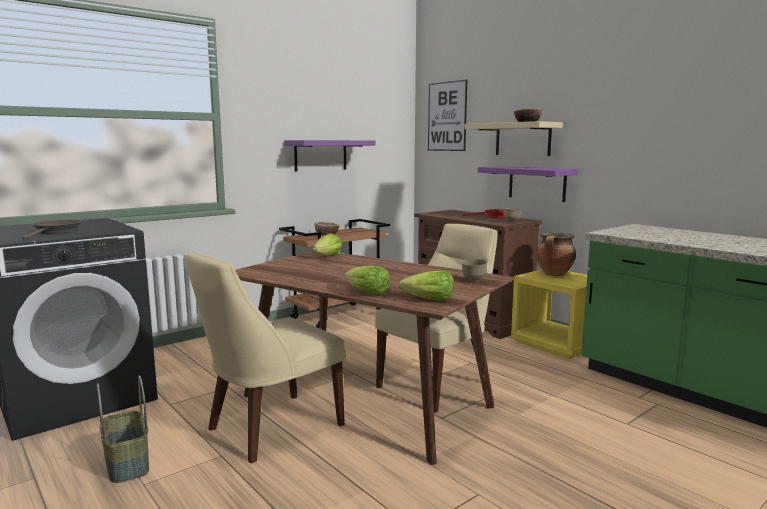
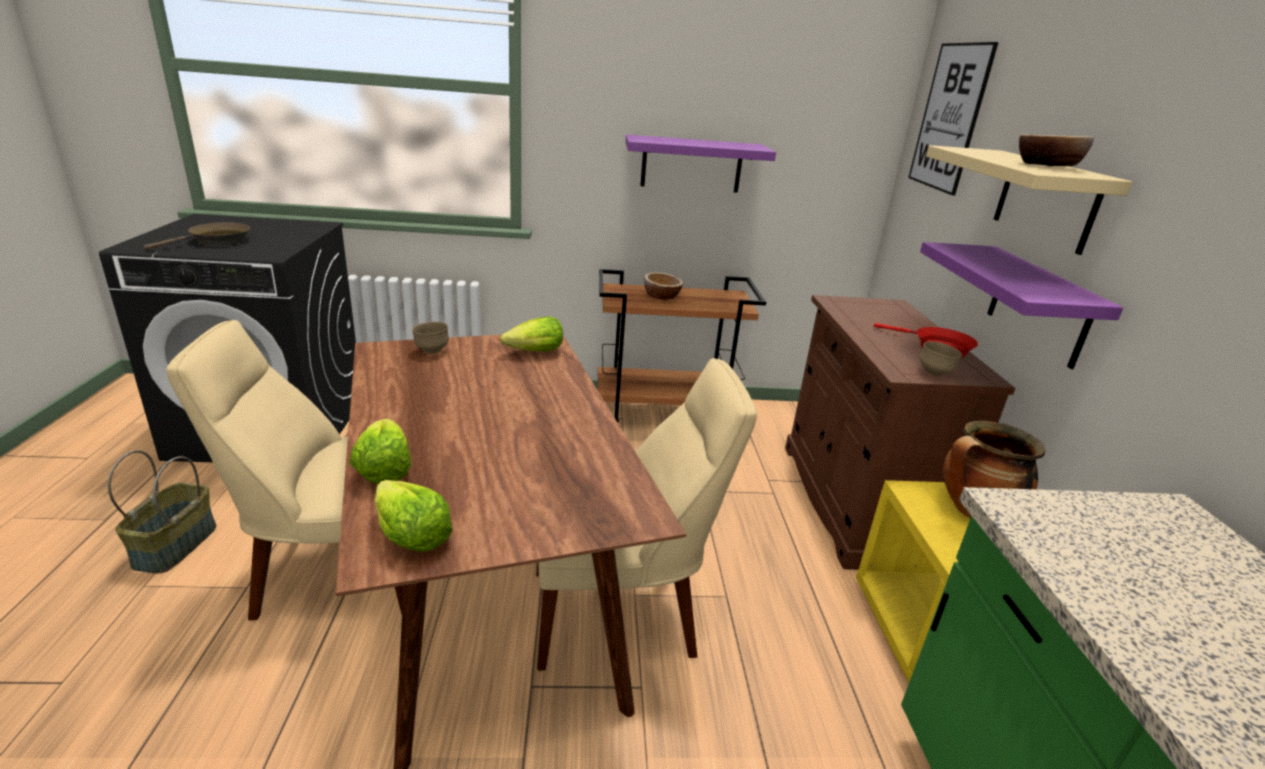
camera: 35 degrees right, 15 degrees up
(473, 280) = (591, 511): brown bowl -> brown bowl (431, 351)

